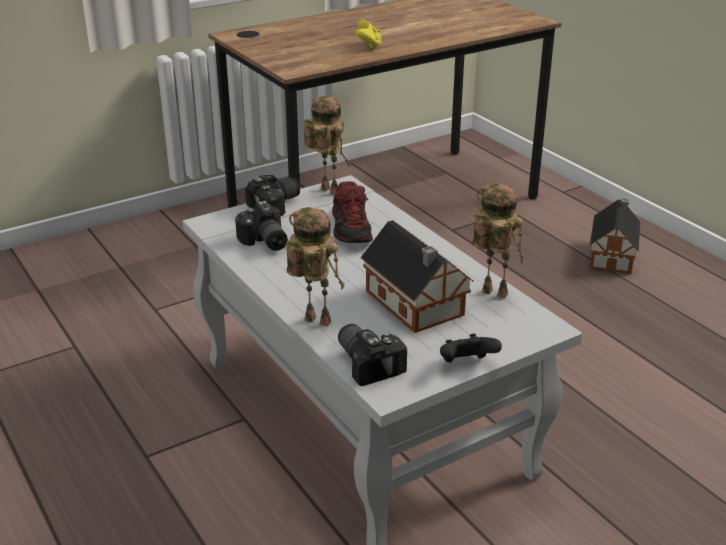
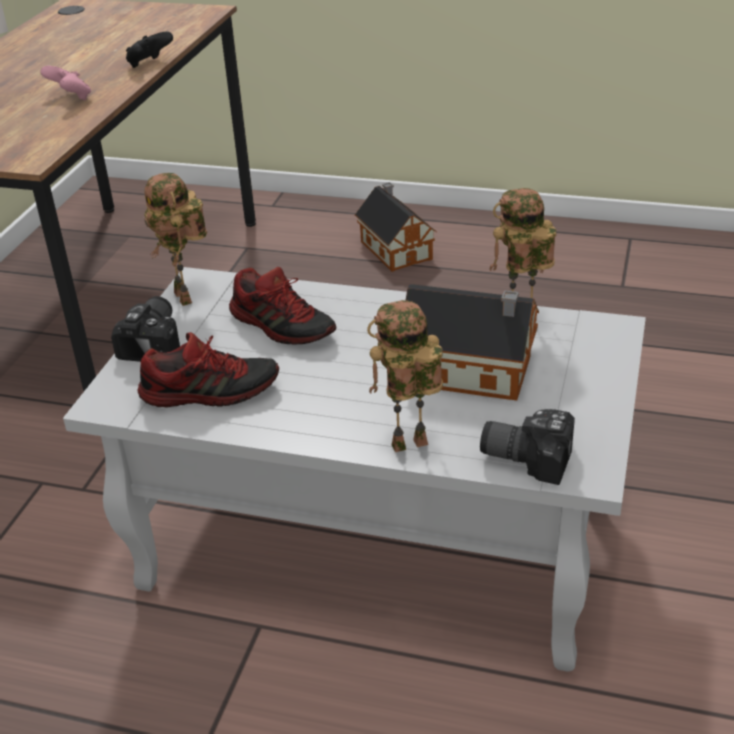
camera: 40 degrees left, 5 degrees up
(264, 242) = (210, 391): camera -> shoe
(326, 191) = (187, 298): toy robot -> toy robot turned 120 degrees counterclockwise
(369, 46) = (71, 98): yellow game controller -> pink game controller
(466, 364) = (608, 403): black game controller -> black game controller (149, 64)

